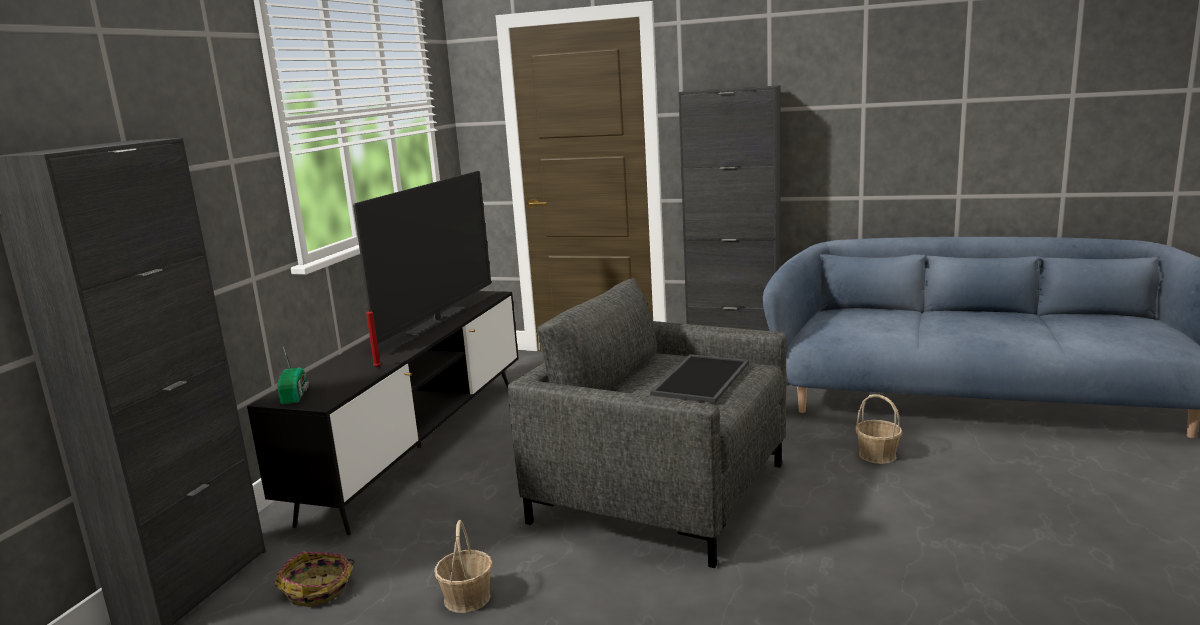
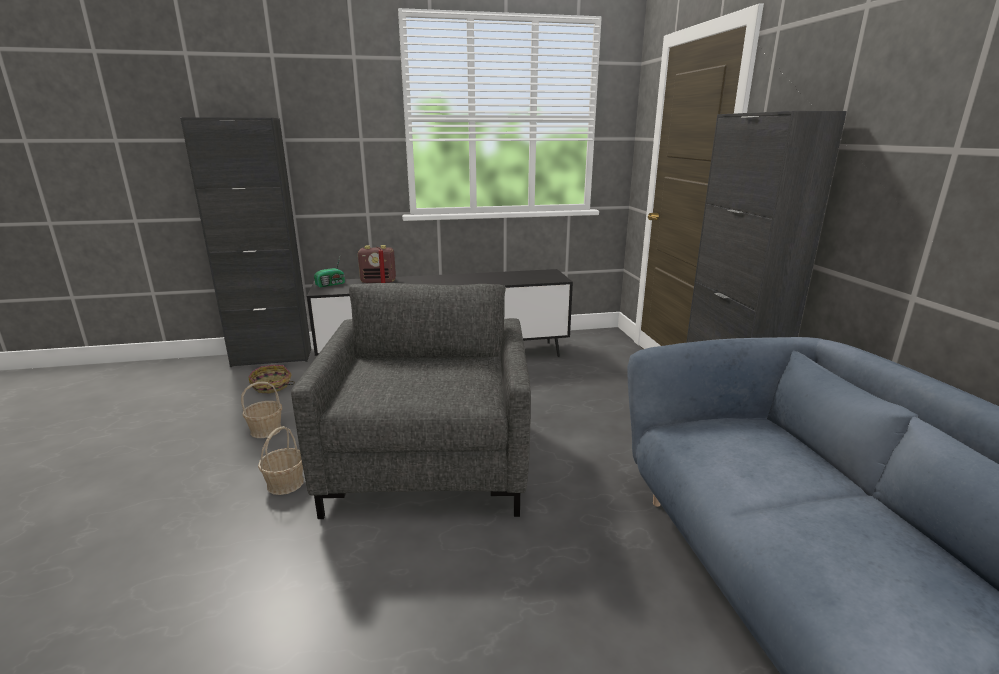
camera: 60 degrees right, 5 degrees up
(338, 368) = (378, 281): none -> radio
(438, 321) = (483, 280): television -> none
(700, 378) = (427, 382): tray -> none
(877, 455) = (592, 584): basket -> basket (286, 483)

